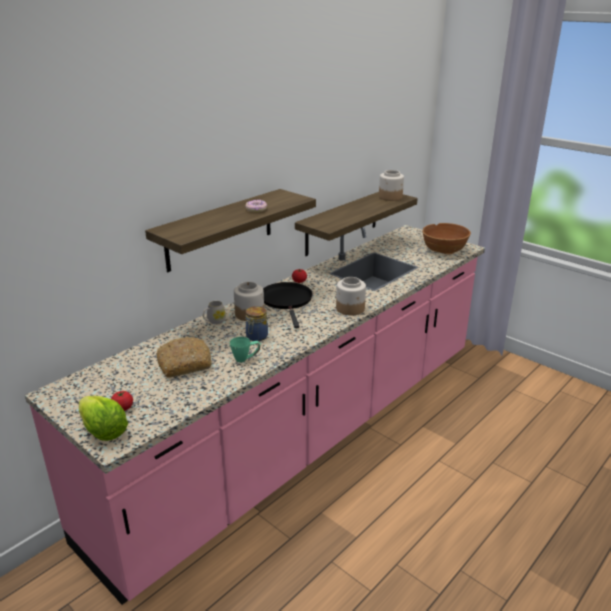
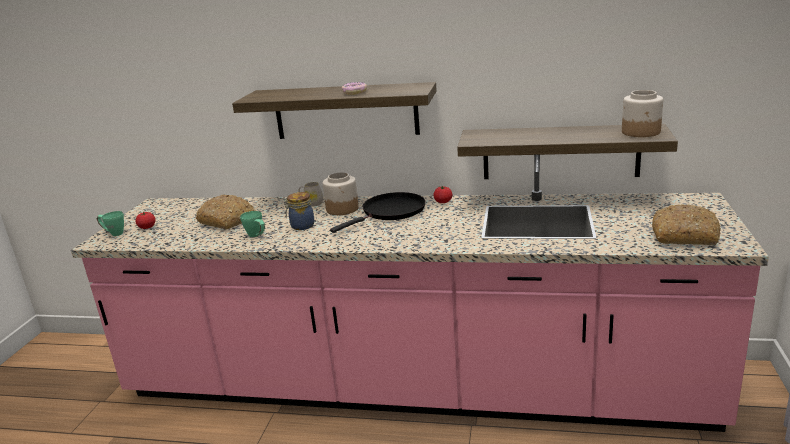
camera: 60 degrees right, 5 degrees down
(103, 431) = (113, 233): lettuce -> green mug
(350, 309) = (416, 241): jar -> none
(443, 250) = (685, 236): brown bowl -> bread

